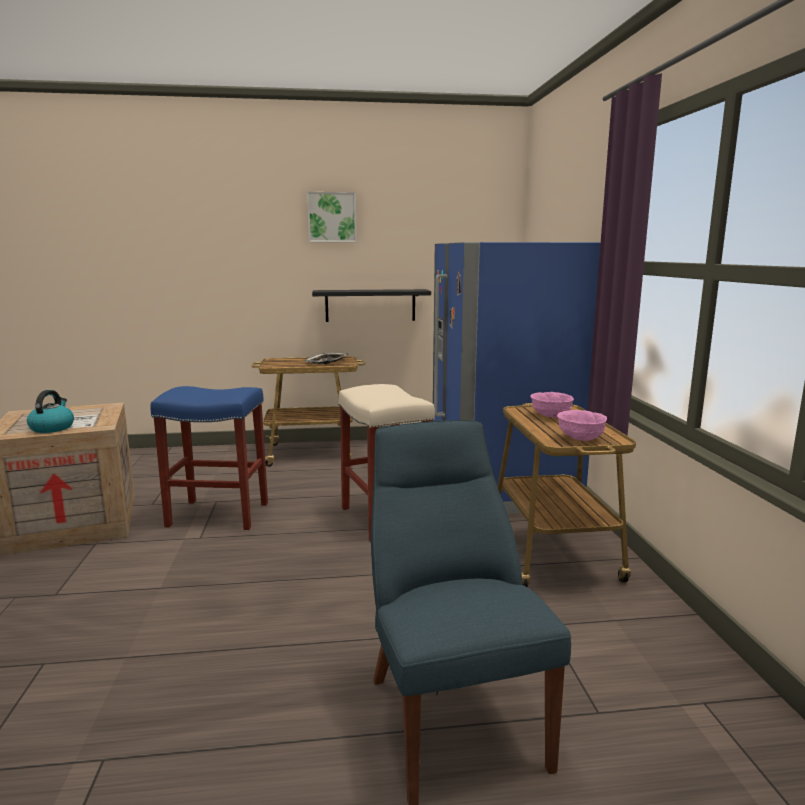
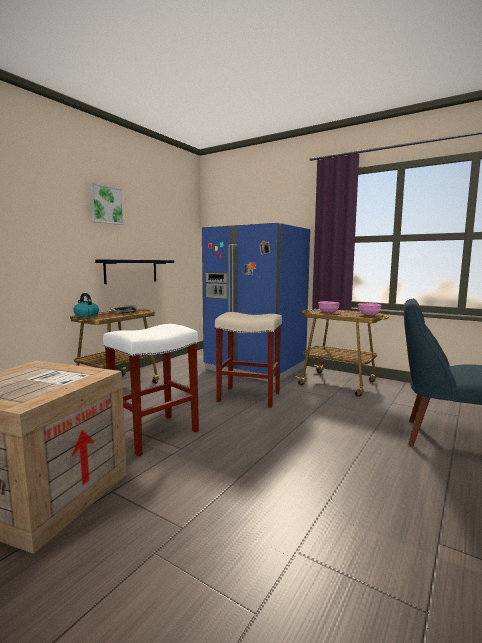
camera: 50 degrees left, 5 degrees down
(52, 428) = (57, 385): kettle -> kettle (86, 315)
(220, 514) = (155, 433): blue stool -> white stool

